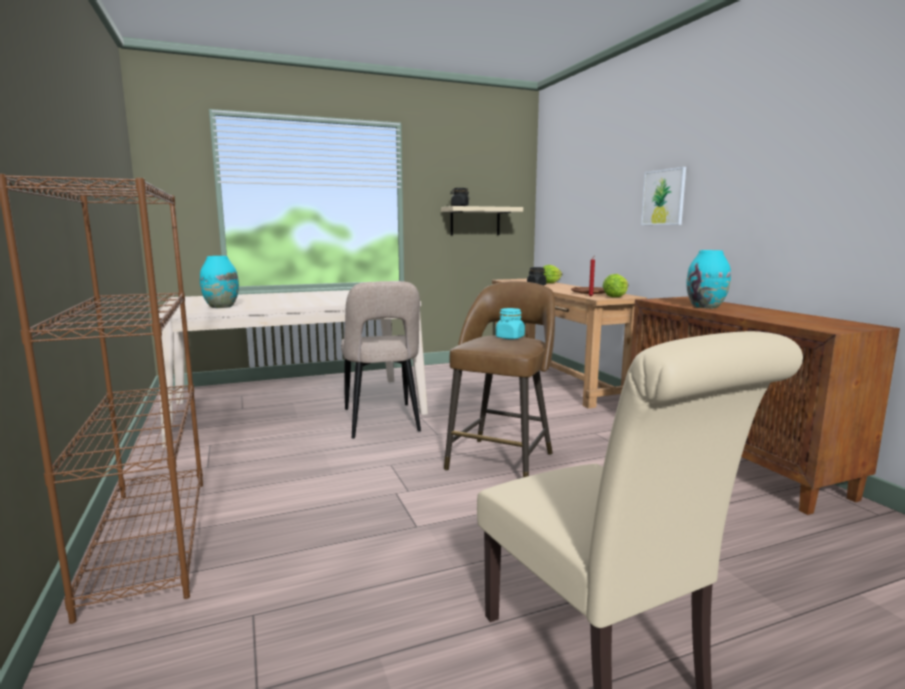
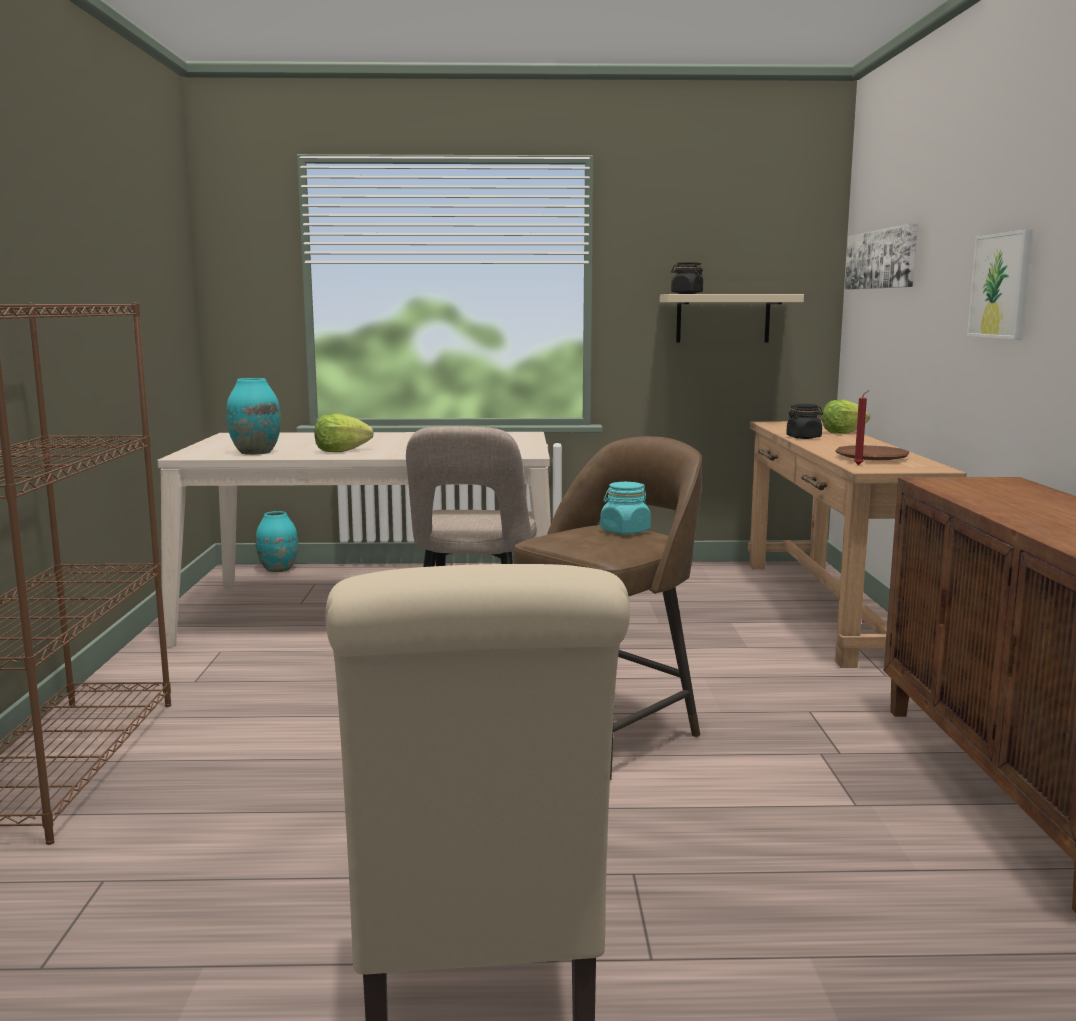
camera: 20 degrees right, 0 degrees up
(567, 187) = (882, 259): none -> picture
(616, 296) = (906, 467): lettuce -> lettuce (341, 451)
(706, 307) = (999, 501): turquoise vase -> turquoise vase (278, 569)

